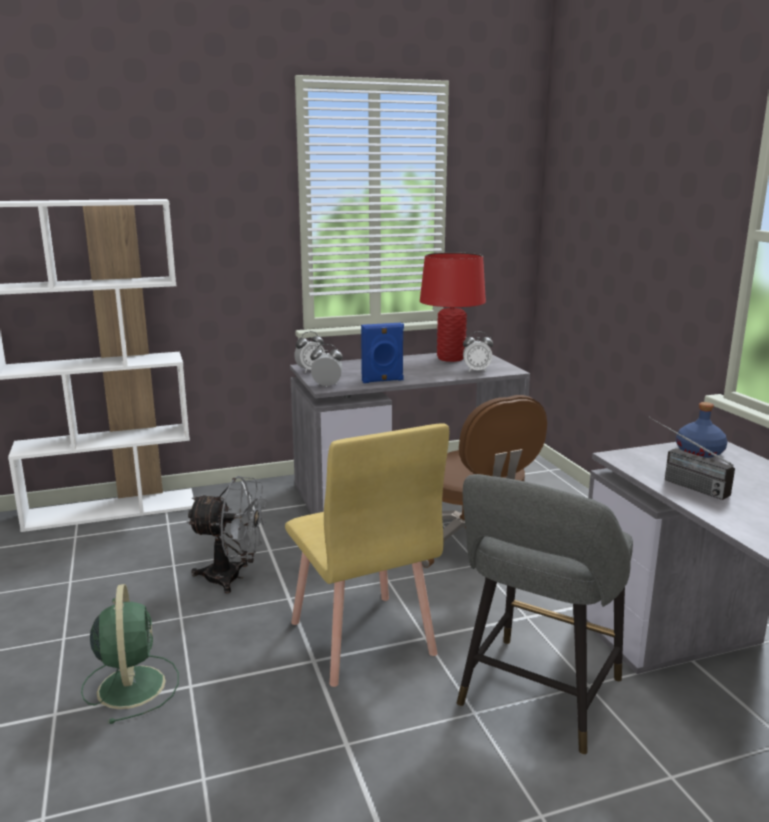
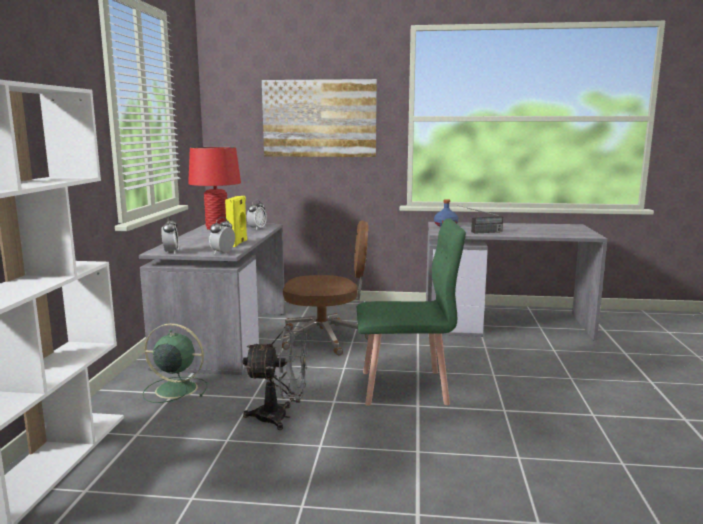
camera: 65 degrees left, 5 degrees down
(131, 685) = (400, 475): green fan -> green fan (174, 389)
(232, 578) = (280, 417): grey fan -> grey fan turned 60 degrees clockwise
(361, 639) = (405, 388): yellow chair -> green chair
(382, 380) = (238, 243): blue speaker -> yellow speaker
(537, 698) = (489, 359): grey stool -> none
(638, 222) = (319, 118): none -> picture

